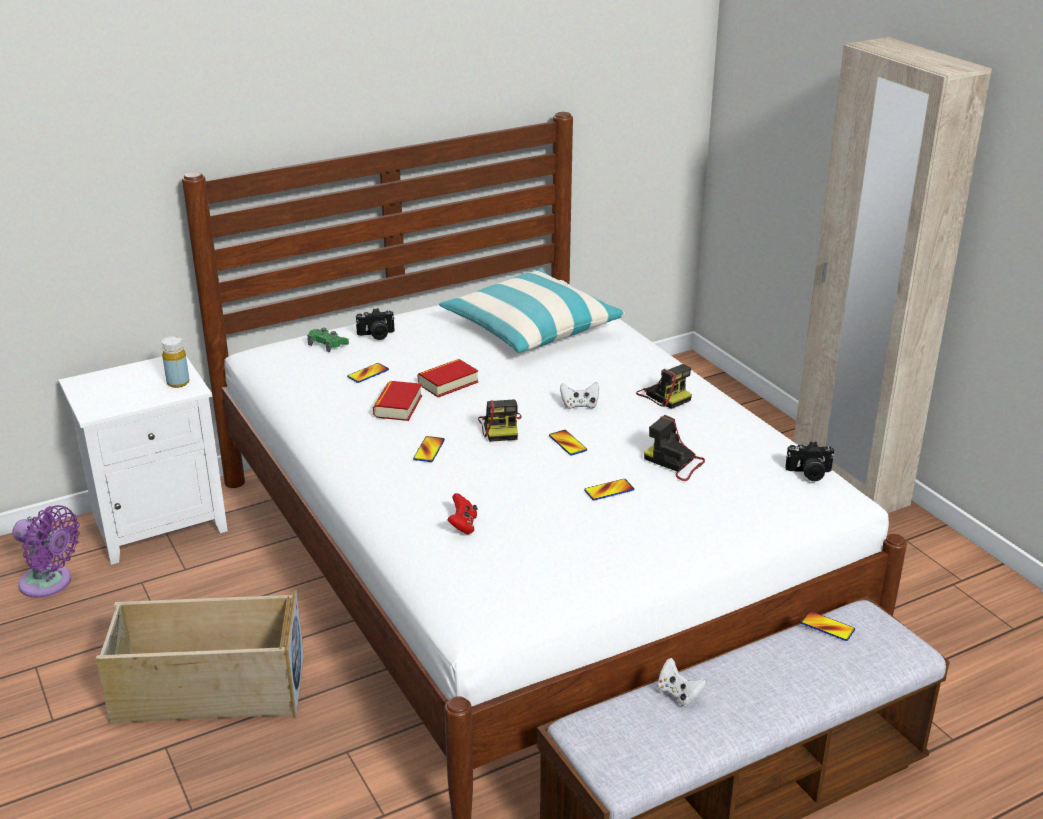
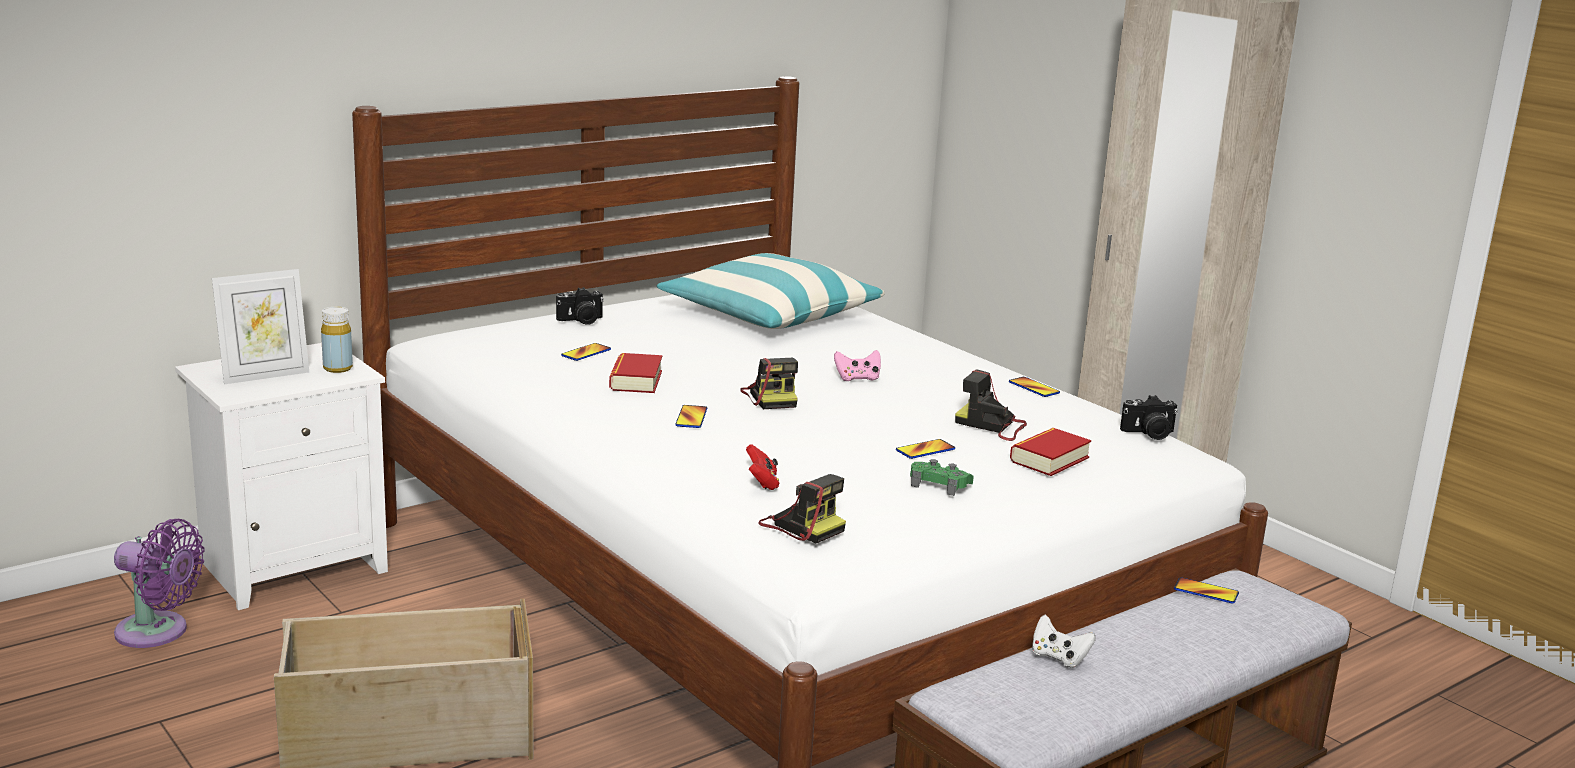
camera: 10 degrees left, 10 degrees down
(121, 390) = (264, 375): none -> picture frame
(327, 344) = (523, 328): green game controller -> green game controller (939, 485)
(448, 383) = (689, 360): book -> book (1049, 459)
(567, 443) = (858, 410): phone -> phone (1033, 388)
(579, 405) = (857, 378): white game controller -> pink game controller
(663, 395) = (952, 370): camera -> camera (801, 525)

